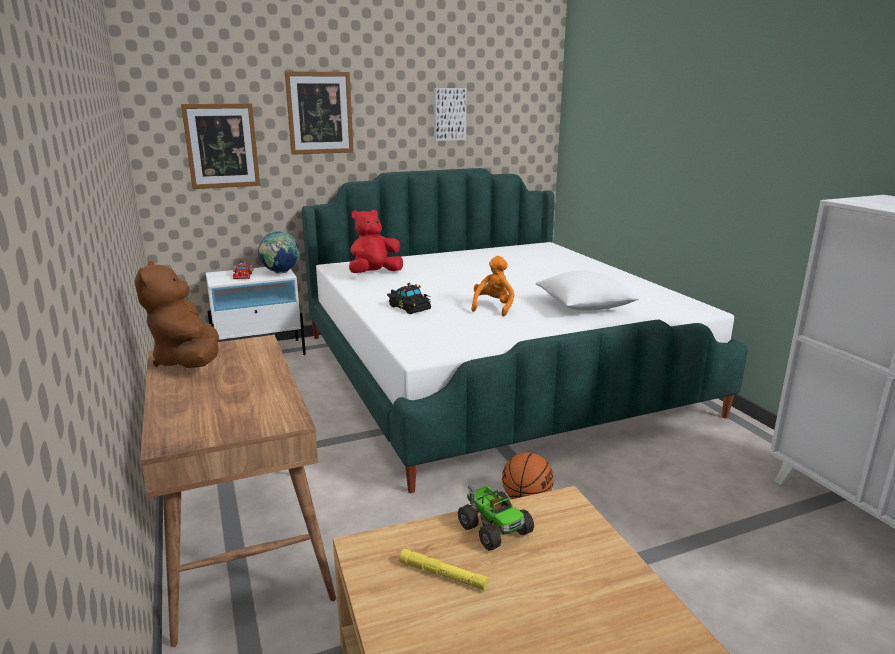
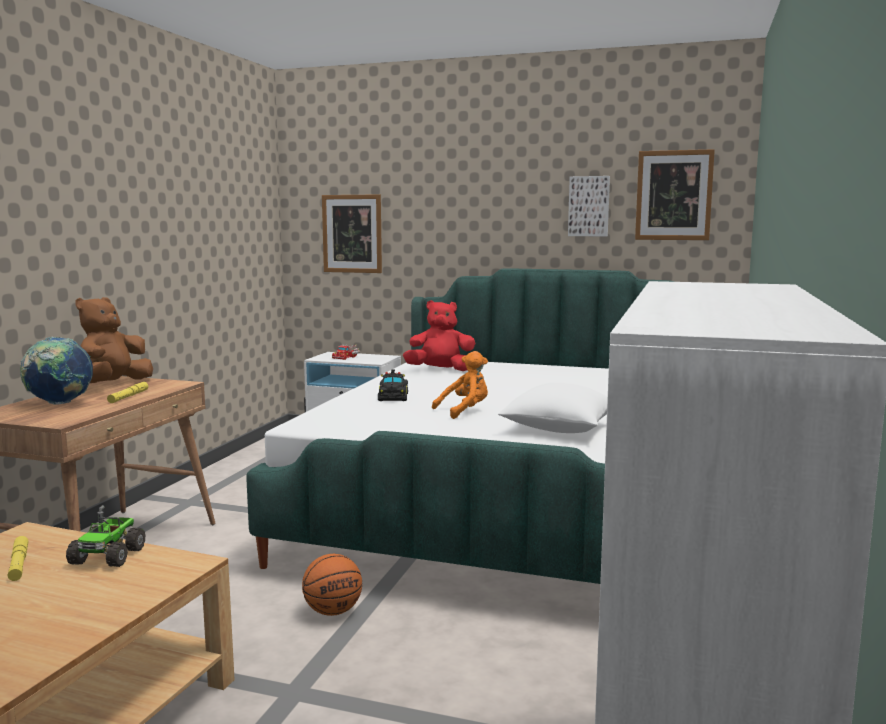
camera: 40 degrees right, 10 degrees down
(256, 371) = (128, 396): none -> yellow flashlight
(280, 273) = (377, 360): globe -> globe (59, 404)
(320, 113) = (443, 204): picture -> picture (674, 195)

